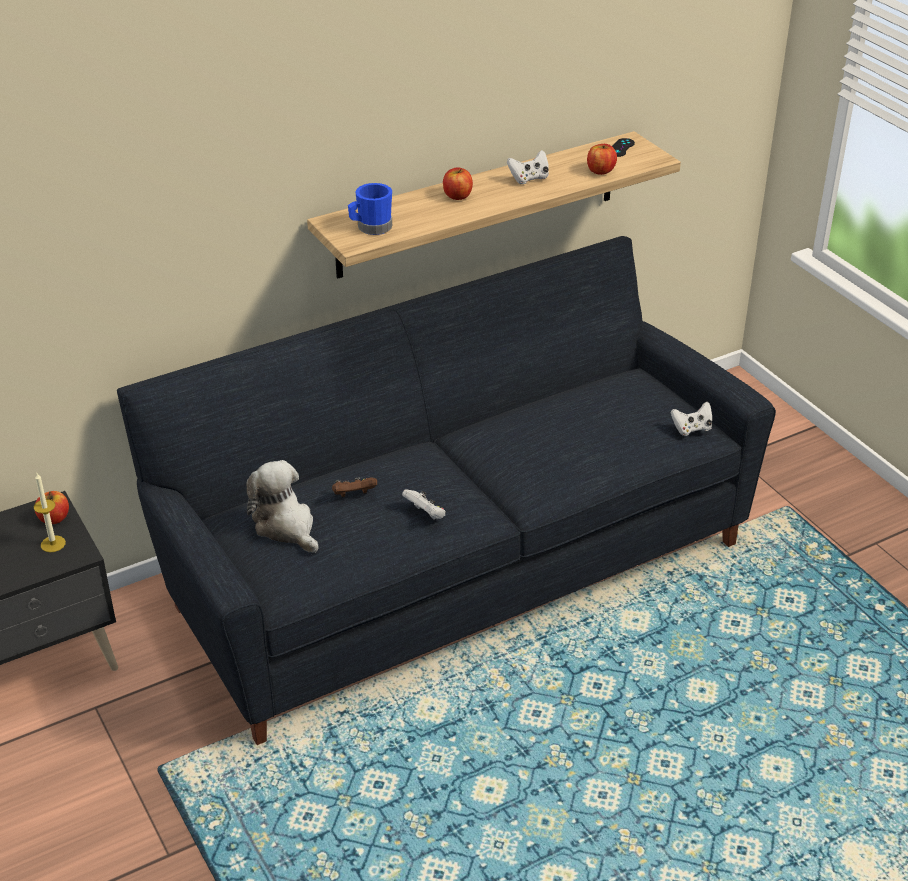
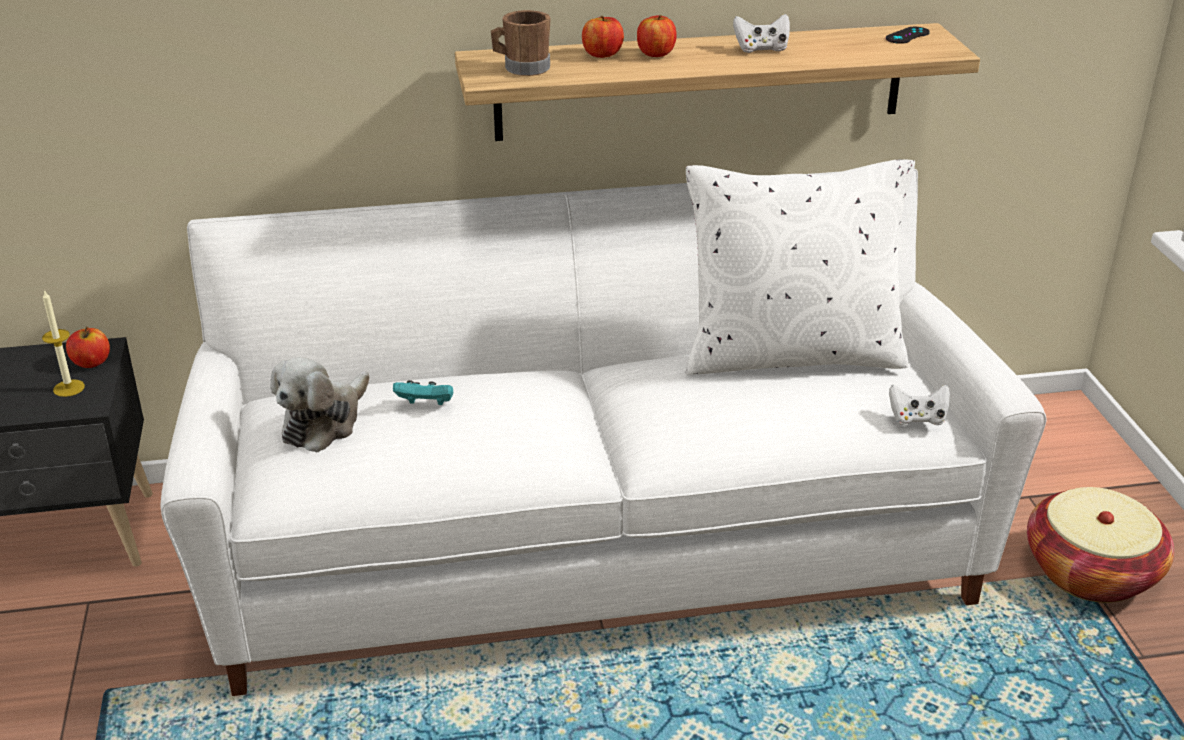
camera: 20 degrees right, 5 degrees down
(286, 526) = (324, 422): plush toy -> plush toy turned 135 degrees counterclockwise
(354, 495) = (426, 405): brown game controller -> turquoise game controller
(371, 228) = (522, 68): blue mug -> brown mug
(425, 514) = (498, 445): white game controller -> none
(454, 565) = (592, 544): black sofa -> white sofa
(584, 397) = (791, 353): none -> white pillow
(600, 171) = (862, 53): apple -> apple (602, 54)
(797, 503) = (1090, 572): none -> basket

